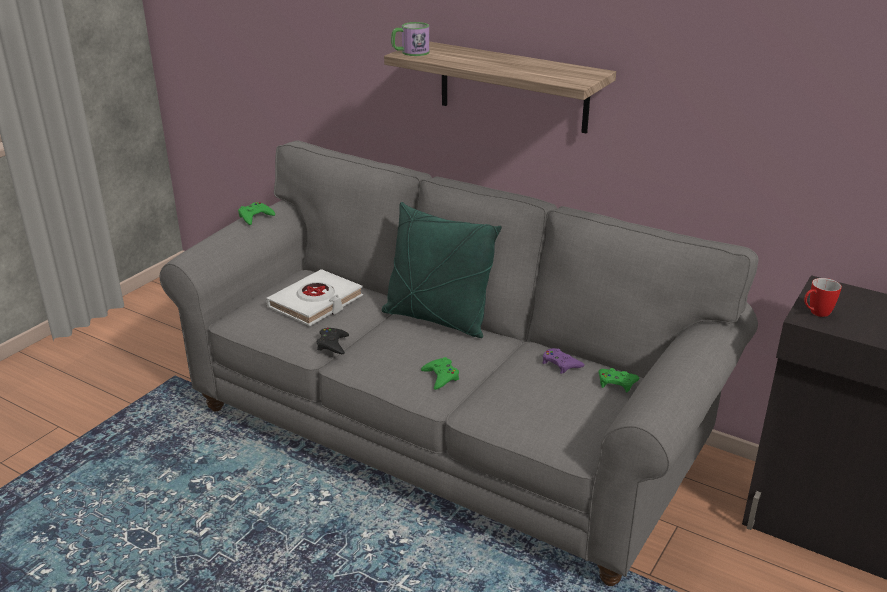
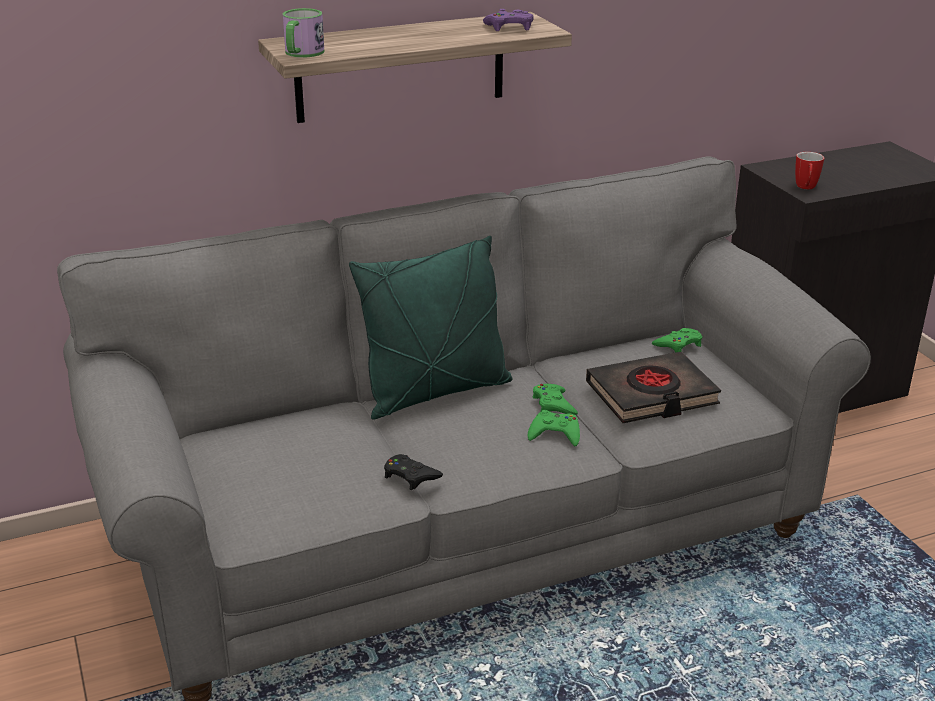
camera: 55 degrees left, 0 degrees up
(255, 217) = (118, 388): green game controller -> green game controller (553, 405)
(316, 303) = (298, 453): white book -> none
(529, 394) = (651, 395): none -> black book
(561, 364) = (616, 358): purple game controller -> purple game controller (510, 27)

